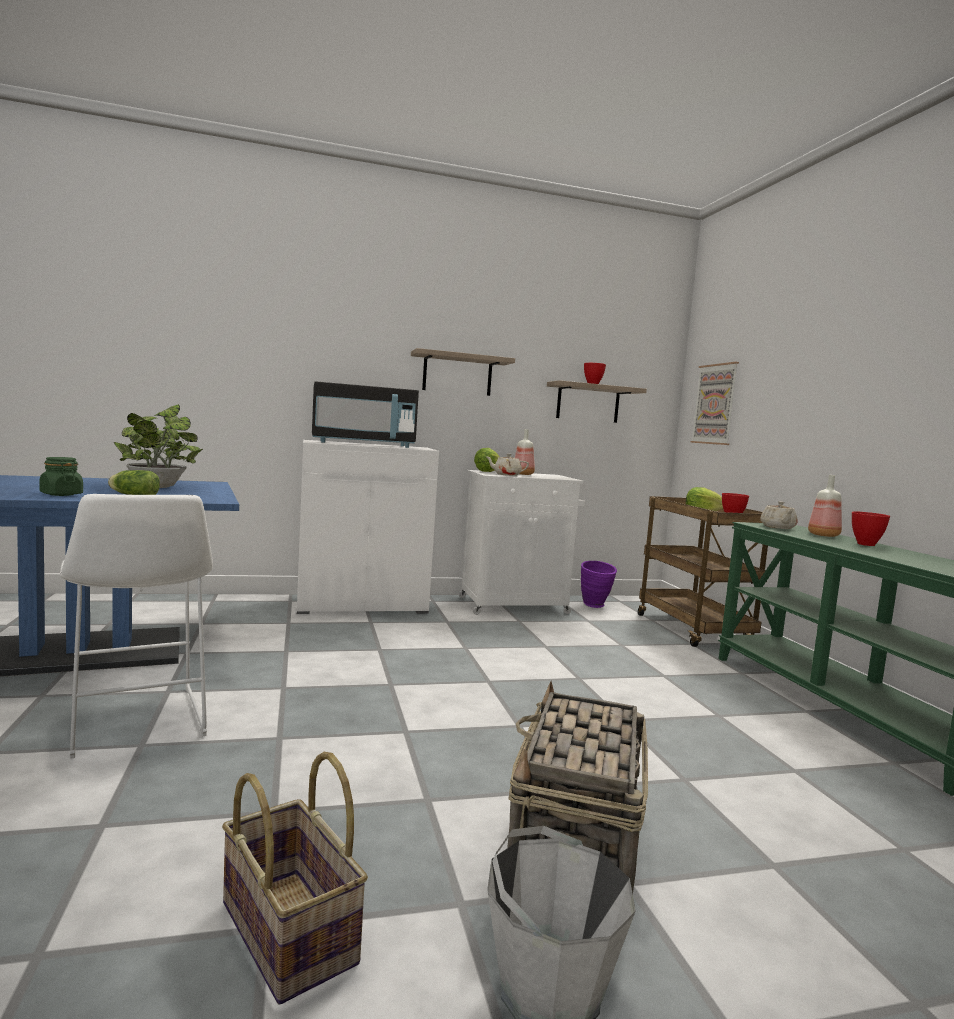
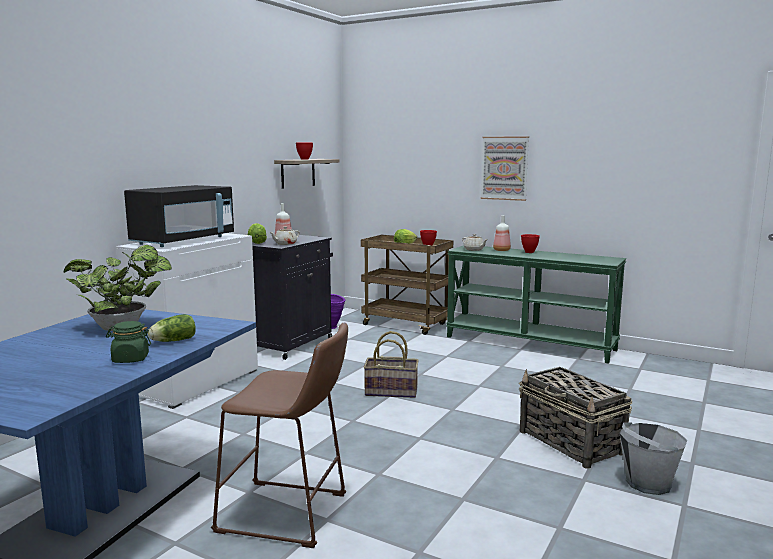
camera: 45 degrees left, 5 degrees up
(136, 723) = (289, 514): white stool -> brown stool
(291, 932) = (568, 522): basket -> basket (391, 391)
(457, 374) = (219, 162): shelf -> none
(515, 605) = (290, 344): white cabinet -> black cabinet
(715, 404) = (381, 166): picture -> picture (504, 168)

